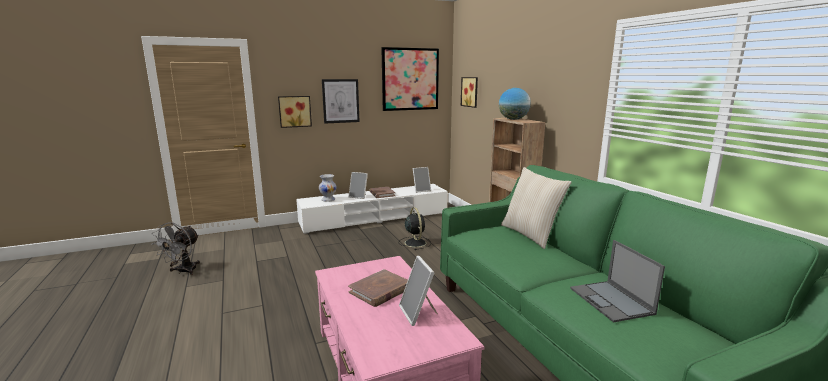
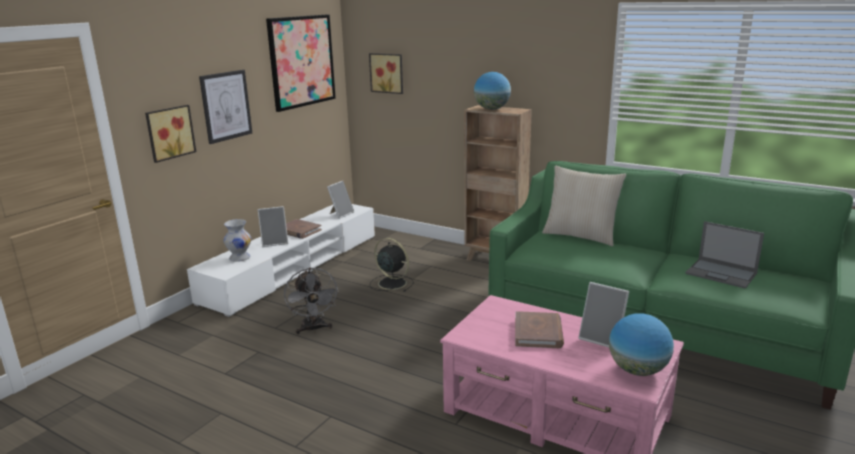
camera: 35 degrees left, 5 degrees up
(183, 271) = (132, 428): grey fan -> grey fan (313, 329)
(398, 348) = (637, 370): none -> globe

